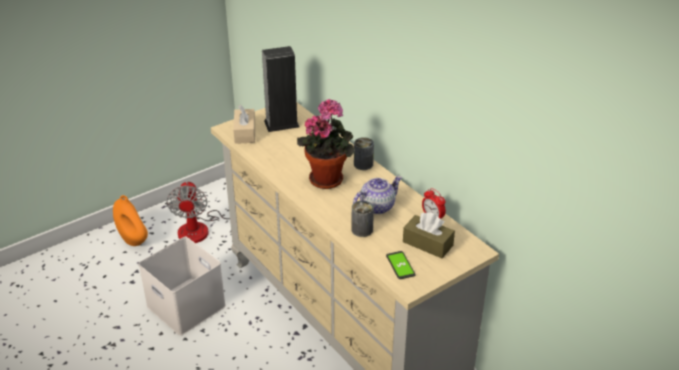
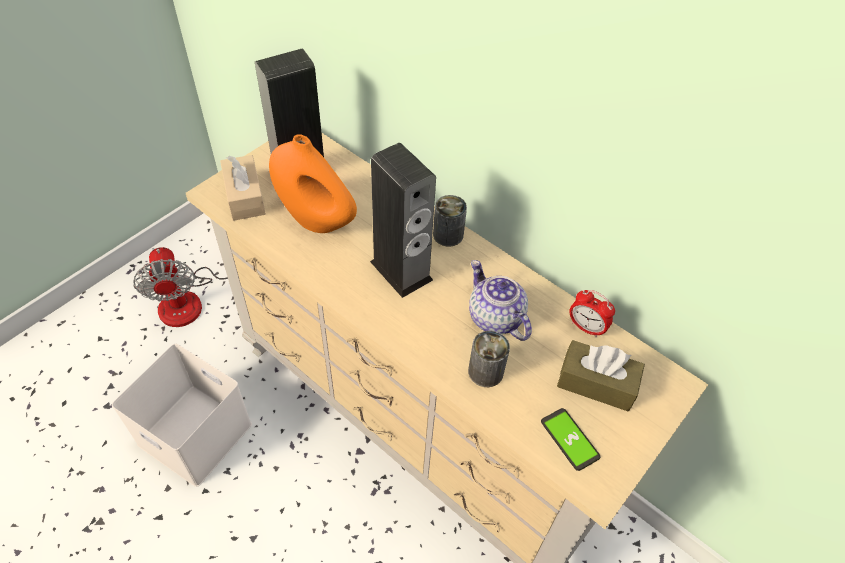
camera: 15 degrees left, 15 degrees up
(133, 239) = (95, 333): orange vase -> orange vase (316, 220)
(328, 178) = (401, 270): potted plant -> speaker
(377, 206) = (494, 317): teapot -> teapot turned 75 degrees counterclockwise

